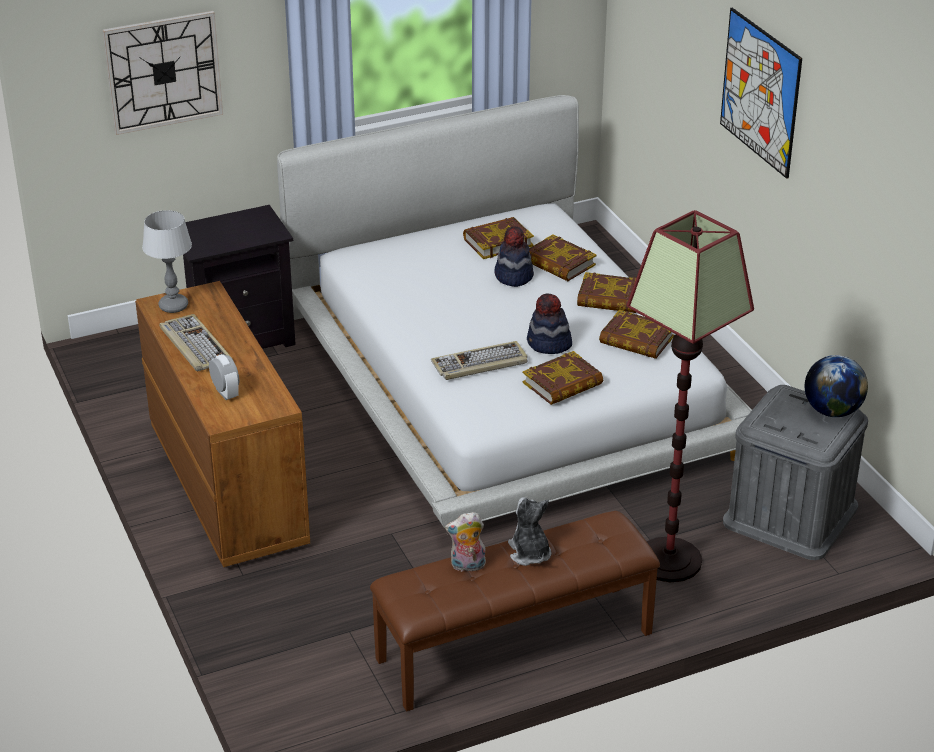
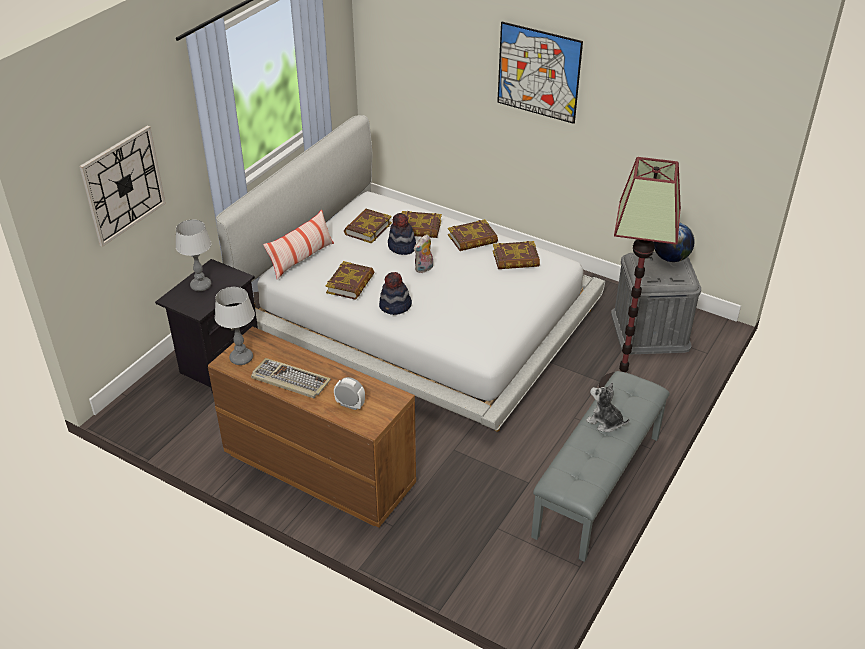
camera: 35 degrees left, 5 degrees up
(228, 227) = (200, 286): none -> table lamp
(387, 247) = (301, 259): none -> pillow
(467, 566) = (581, 449): plush toy -> plush toy (424, 269)
(479, 364) = (445, 313): keyboard -> none
(515, 647) = (598, 485): brown bench -> grey bench
(549, 344) = (471, 282): hat -> hat (395, 306)
(563, 384) = (506, 304): book -> book (350, 284)

